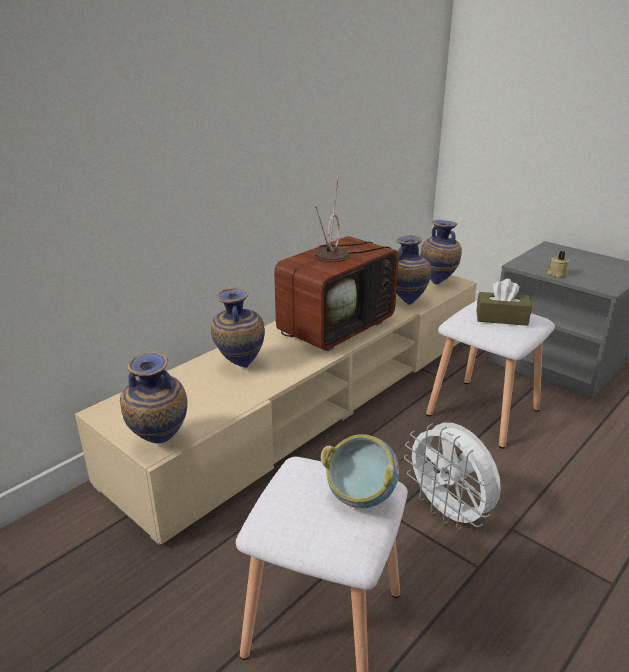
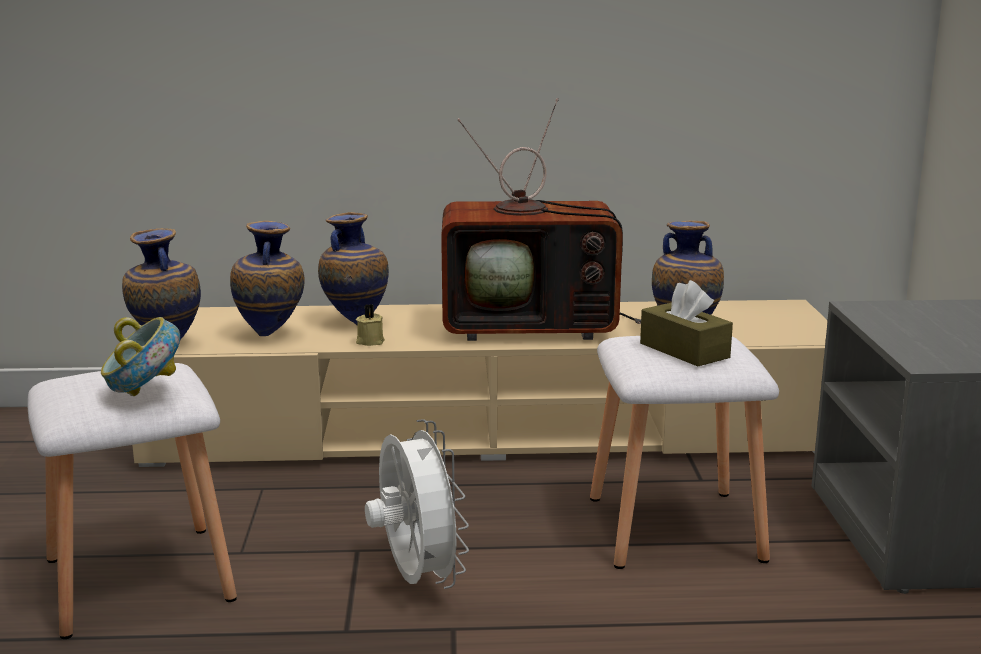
camera: 45 degrees right, 10 degrees down
(438, 282) = (789, 330): vase -> vase (271, 336)
(449, 513) = (416, 580): white fan -> white fan turned 150 degrees clockwise
(556, 274) = (888, 329): beige candle -> beige candle (369, 341)

